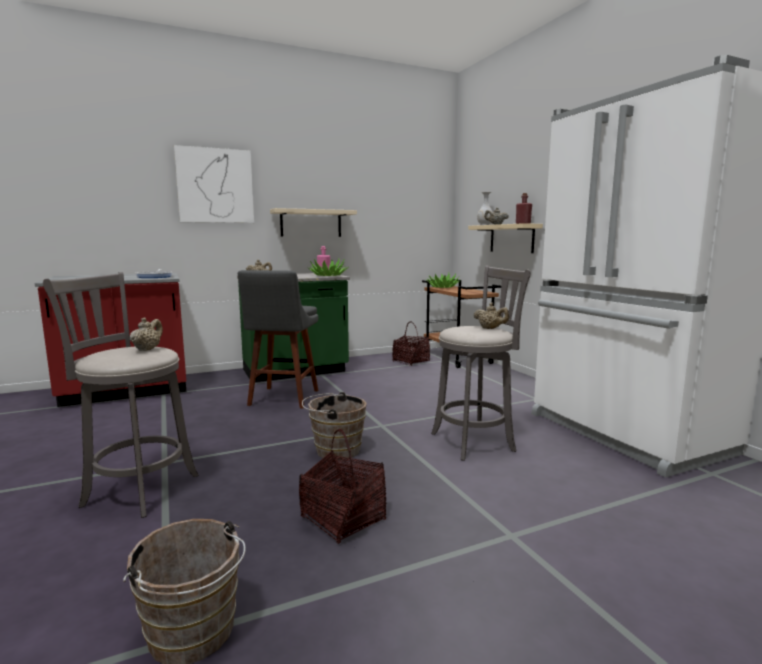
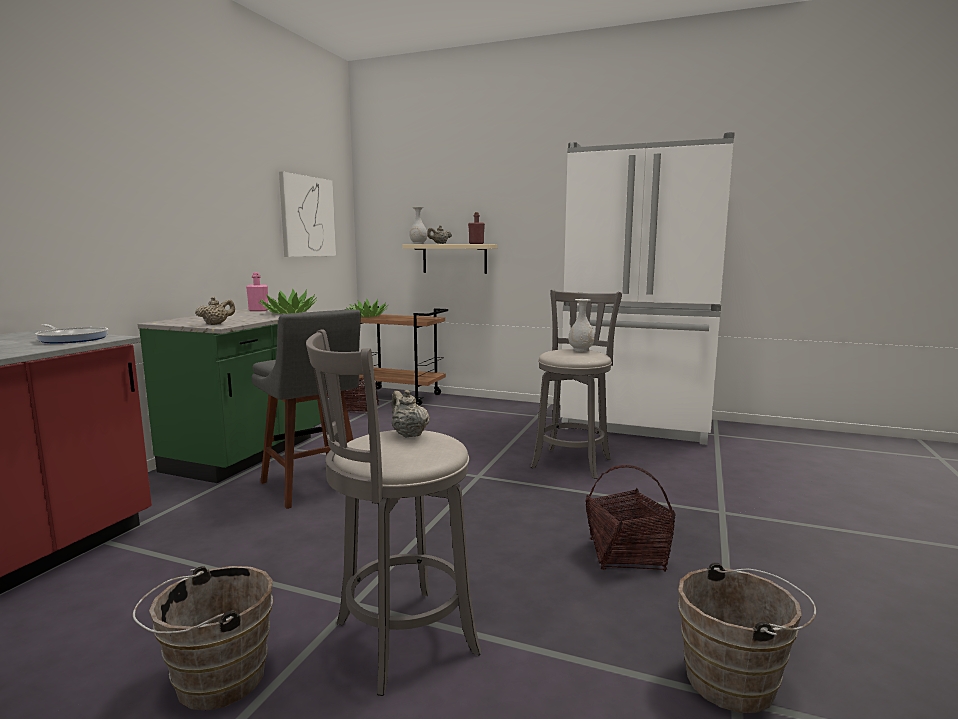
camera: 45 degrees left, 0 degrees up
(215, 186) = (91, 177): picture -> picture (307, 216)
(311, 223) = (222, 240): beige shelf -> none
(334, 450) = (492, 511): brown bucket -> brown bucket (213, 681)
(490, 328) = (581, 350): beige teapot -> white vase

